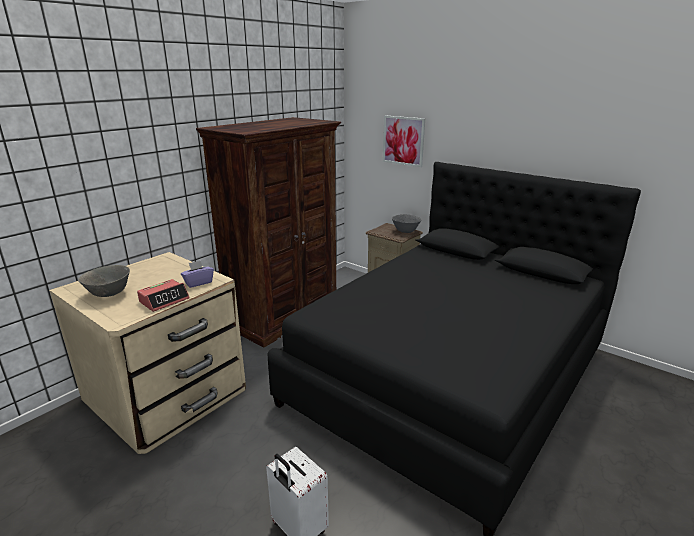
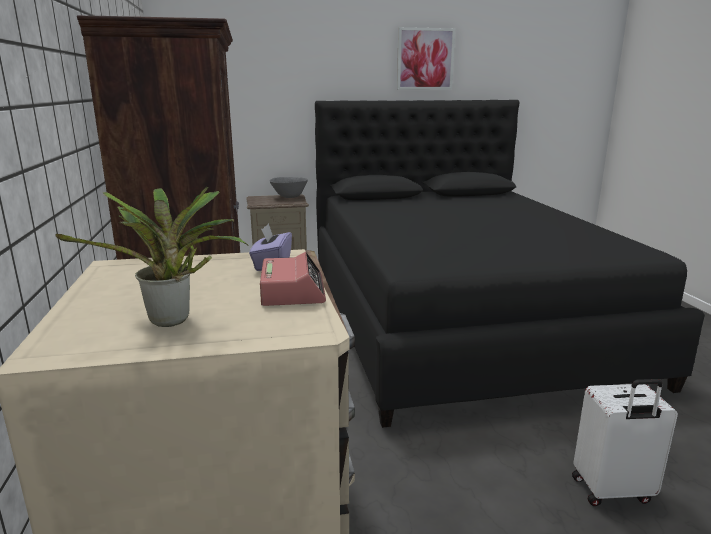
camera: 50 degrees left, 5 degrees down
(109, 294) = (173, 322): grey bowl -> potted plant
(403, 140) = (258, 81): picture -> picture (425, 59)

